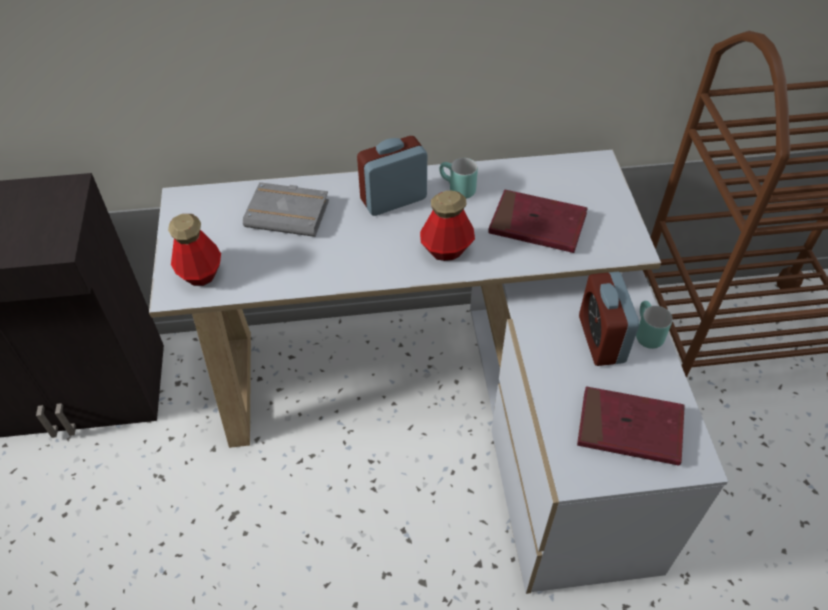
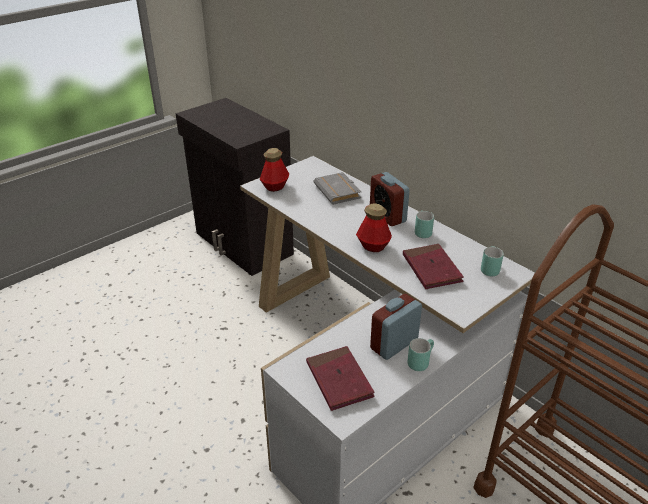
camera: 55 degrees right, 15 degrees down
(393, 199) = (387, 216): alarm clock -> alarm clock turned 150 degrees counterclockwise
(574, 179) = (488, 268): none -> turquoise mug

